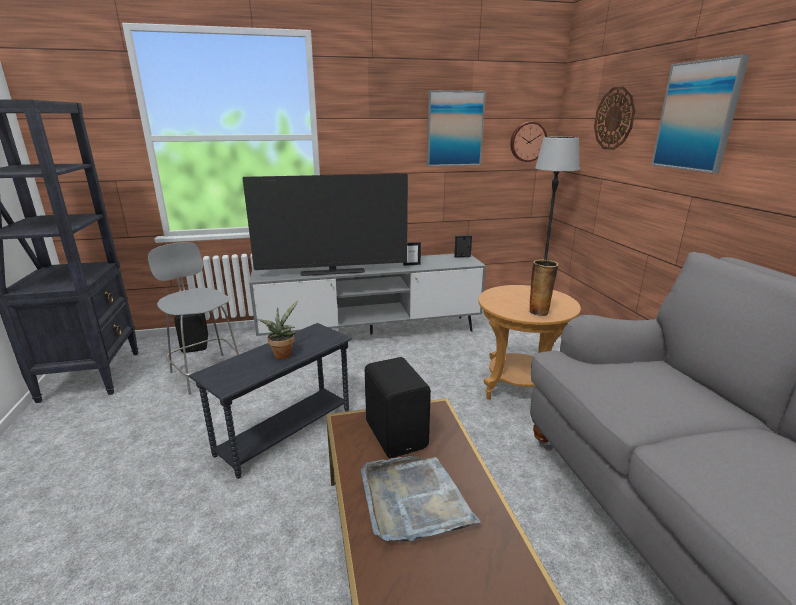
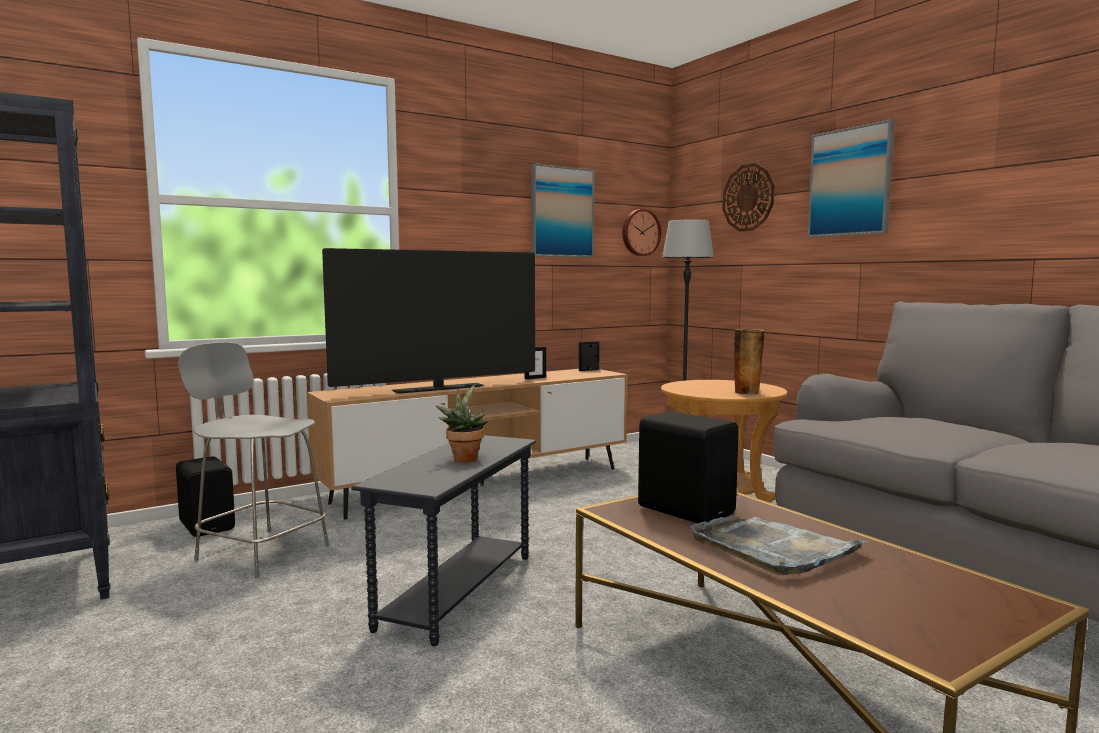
camera: 20 degrees left, 15 degrees down
(371, 334) = (482, 485): grey tv stand -> brown tv stand

